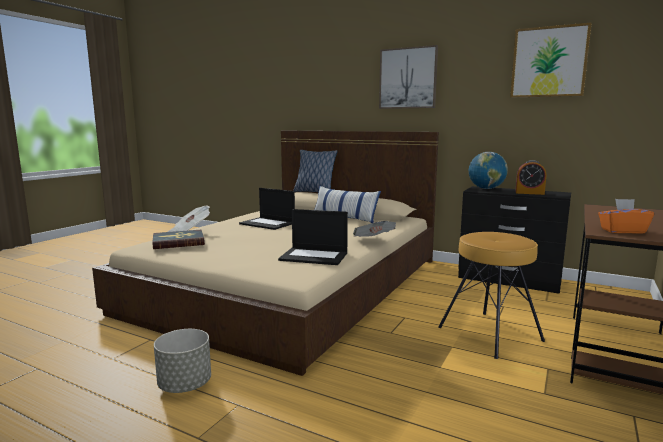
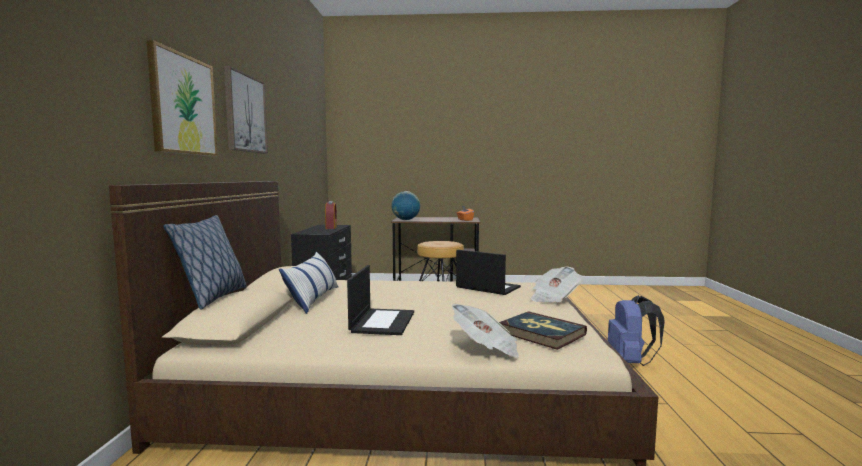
camera: 115 degrees left, 5 degrees down
(184, 385) = (630, 362): grey planter -> blue backpack
(315, 256) = (487, 287): laptop -> laptop turned 45 degrees counterclockwise
(373, 241) = (416, 281): newspaper -> newspaper (553, 298)
(486, 189) = (311, 232): globe -> globe (405, 220)
(549, 62) = (301, 122): picture -> picture (183, 105)

